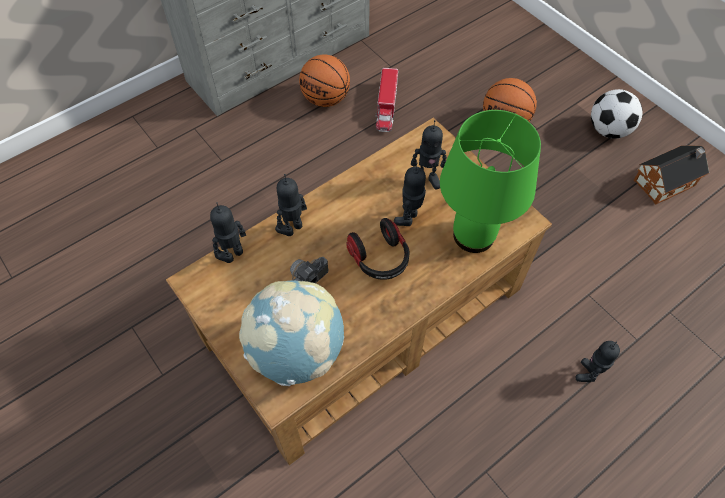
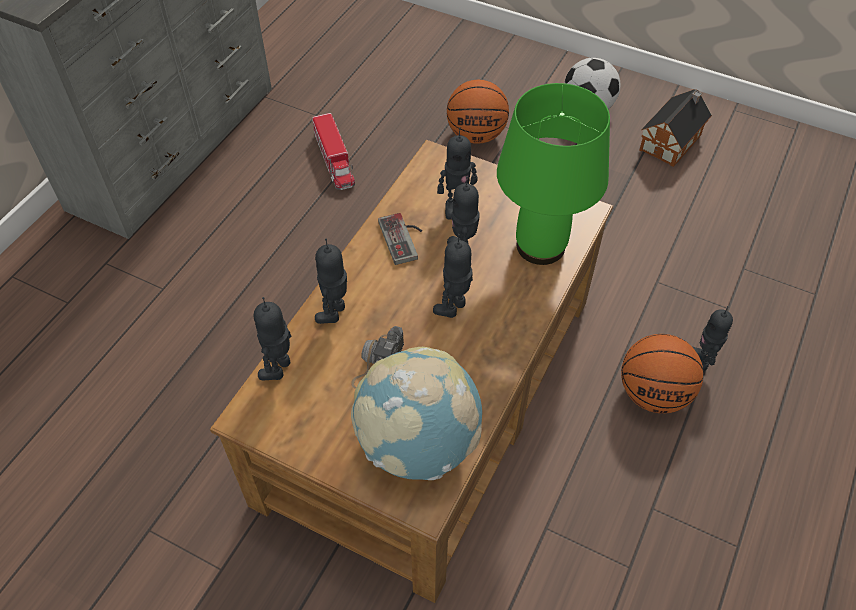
camera: 25 degrees left, 5 degrees down
(325, 99) = (257, 175): basketball -> basketball (653, 394)
(373, 190) = (404, 238): none -> game controller
(380, 258) = (454, 307): headphones -> toy robot

